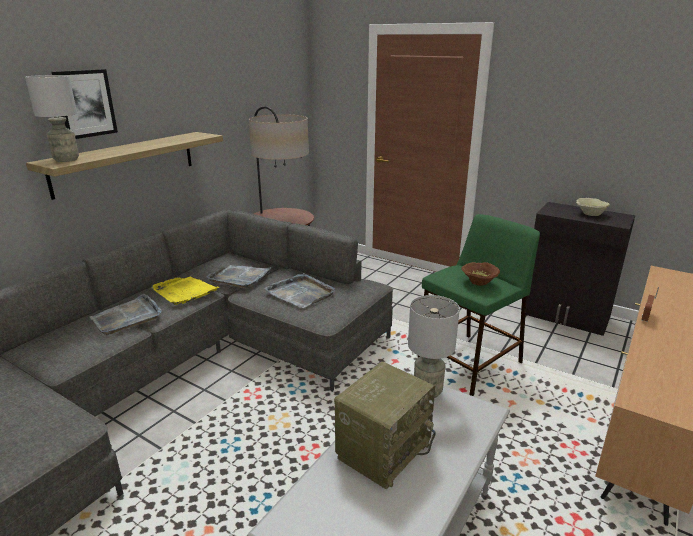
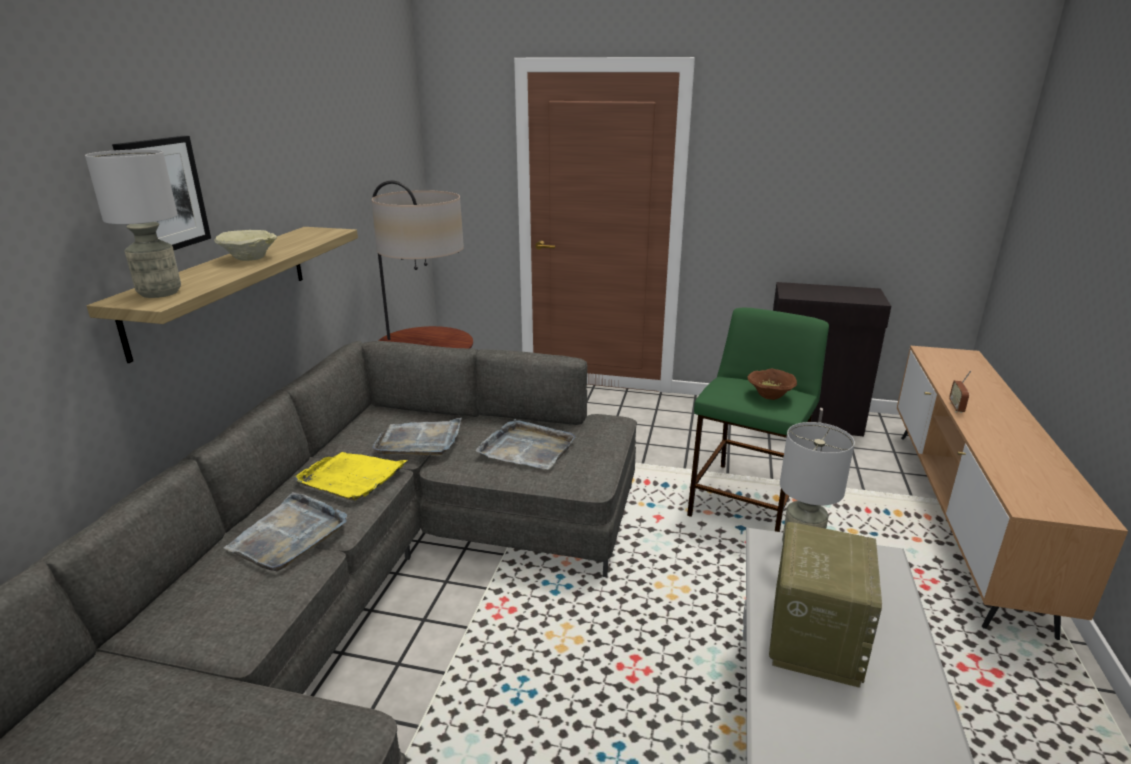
camera: 20 degrees left, 0 degrees up
(590, 214) = (836, 292): beige bowl -> beige bowl (250, 258)

